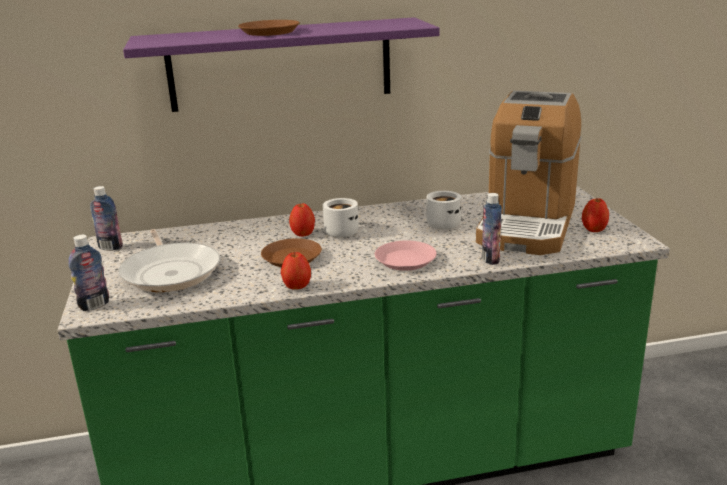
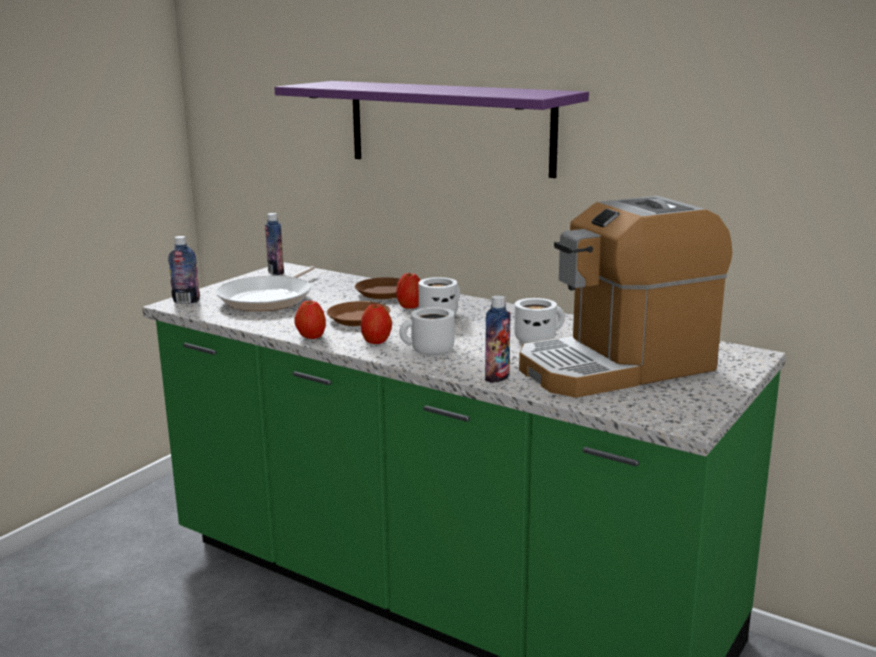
camera: 45 degrees right, 5 degrees down
(270, 32) = (410, 88): brown plate -> brown plate (384, 293)
(405, 260) = (429, 351): pink plate -> white mug
(594, 229) = (671, 396): apple -> apple (376, 341)

